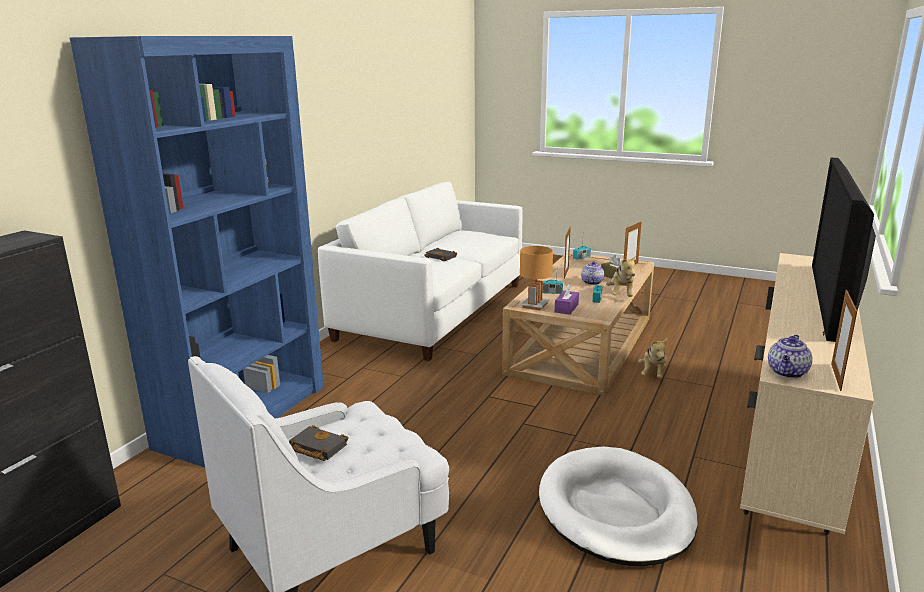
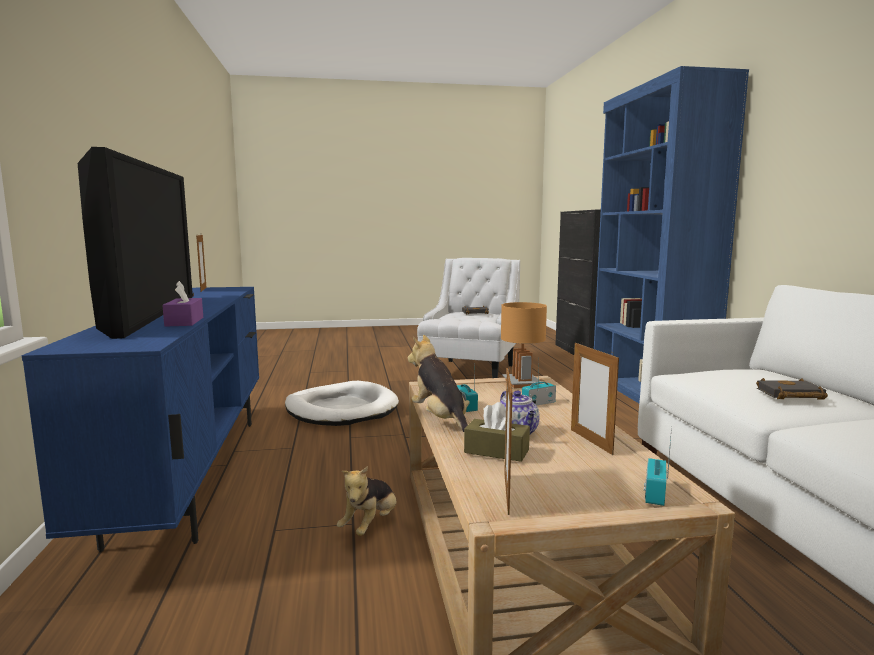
camera: 145 degrees right, 10 degrees down
(566, 308) = (481, 387): purple tissue box -> purple tissue box (184, 322)
(653, 373) = (370, 525): plush toy -> plush toy turned 135 degrees counterclockwise
(787, 373) = (234, 288): teapot -> none
(789, 452) = (193, 472): beige tv stand -> blue tv stand

